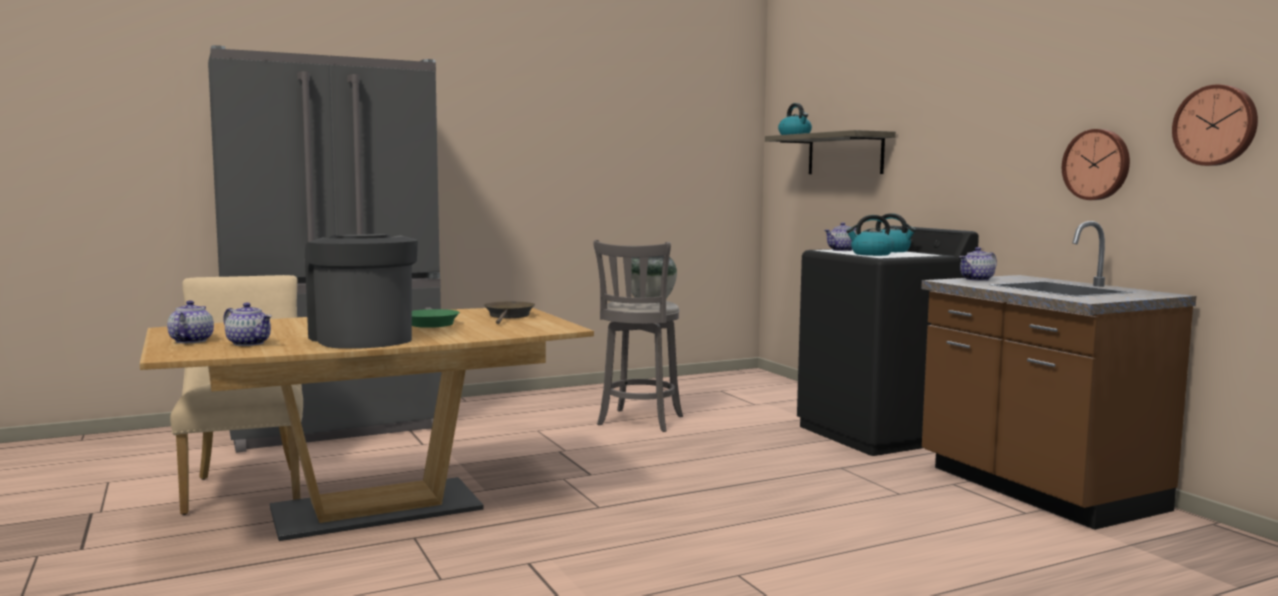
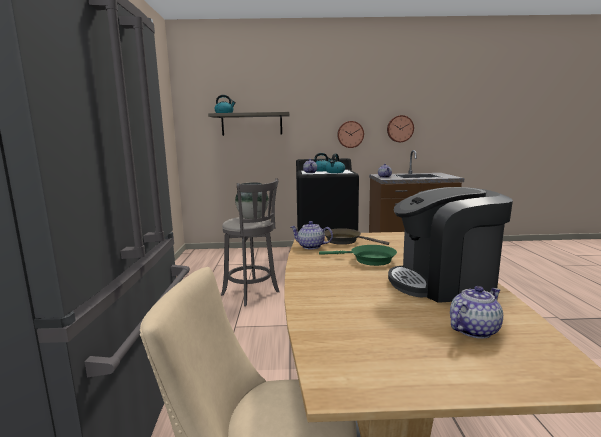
camera: 65 degrees left, 5 degrees up
(191, 341) = (457, 367): teapot -> teapot (310, 246)
(1216, 125) = (443, 115): wall clock -> wall clock (350, 134)

